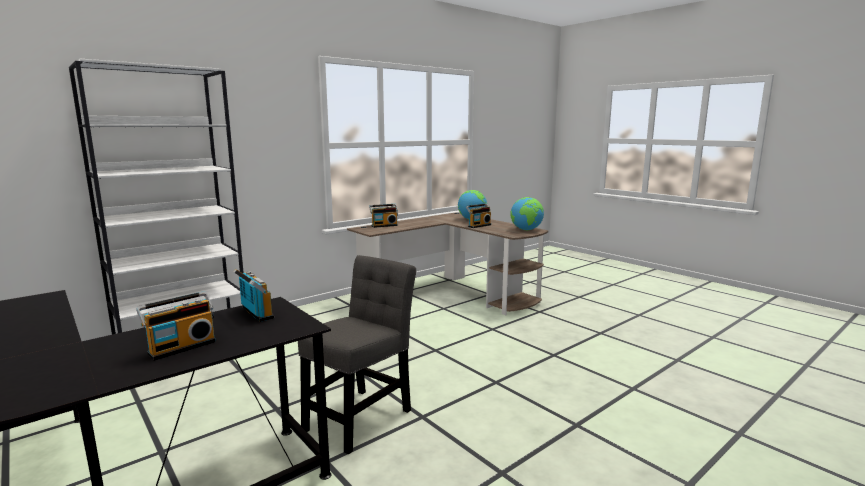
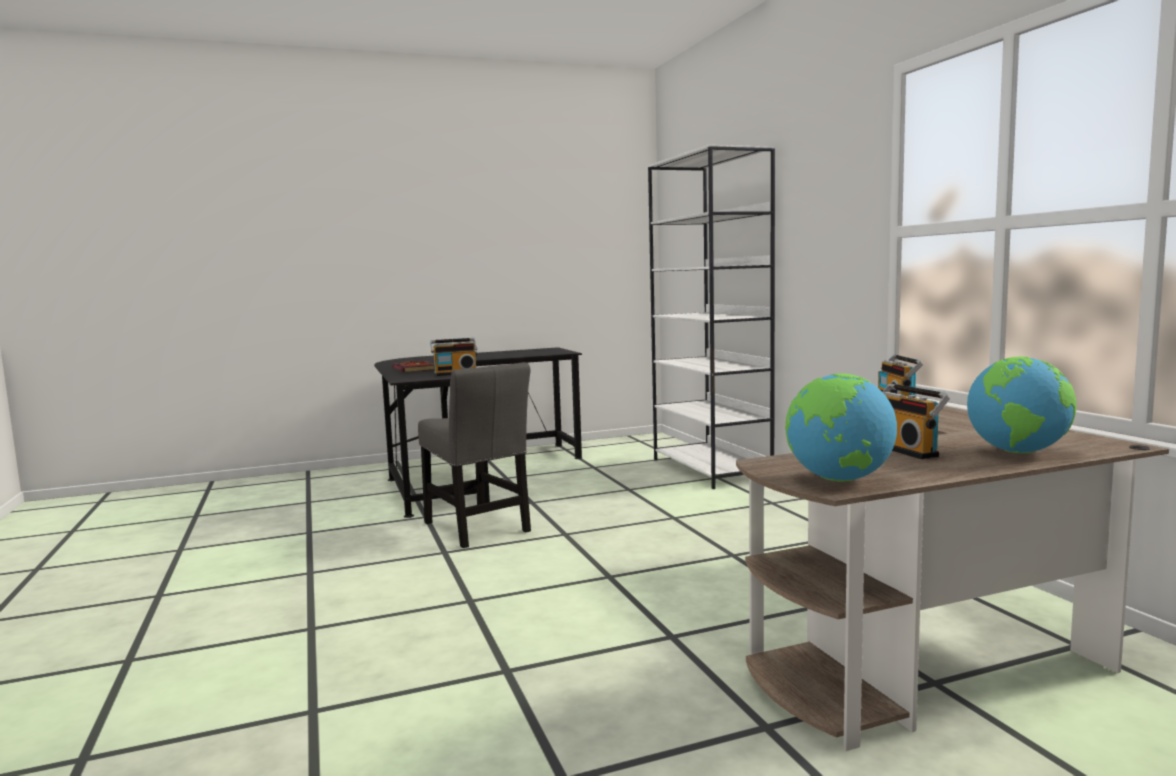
camera: 110 degrees right, 5 degrees down
(181, 347) = (415, 369): radio -> book

